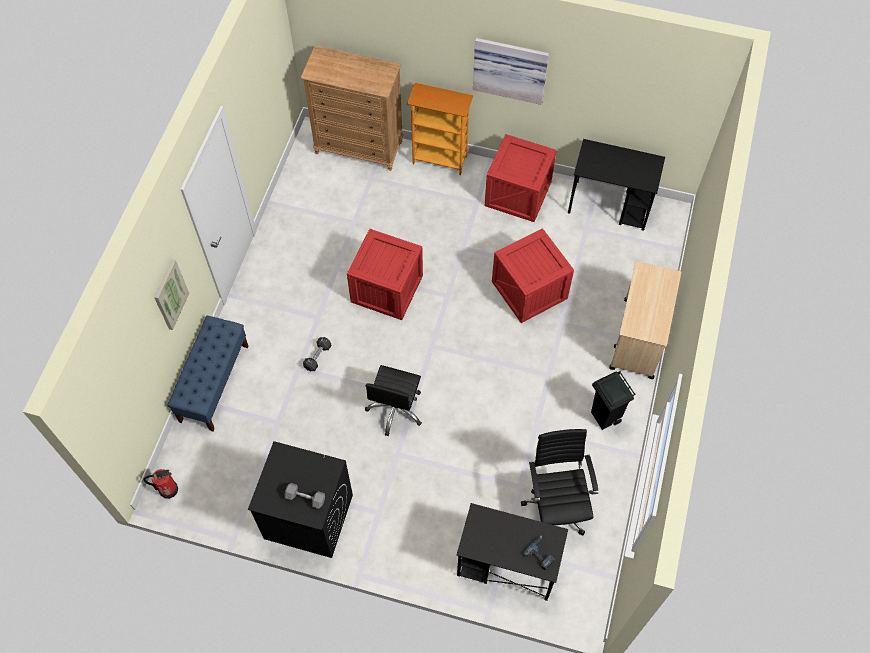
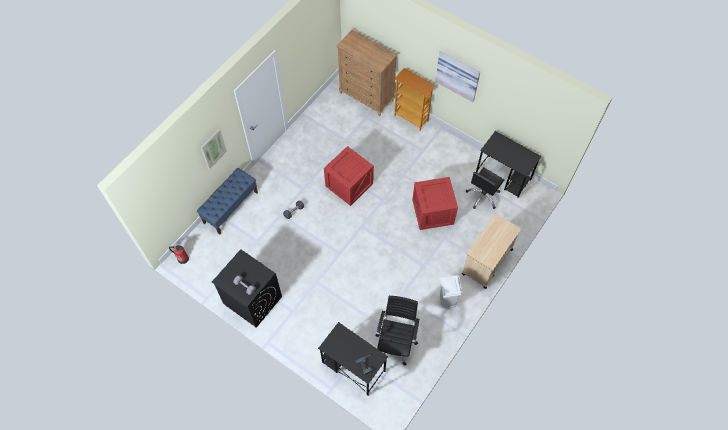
camera: 20 degrees right, 0 degrees up
(396, 409) = (326, 256): black office chair -> black office chair (483, 196)
(517, 194) = (449, 152): crate -> none
(605, 417) = (447, 301): black trash can -> white trash can

